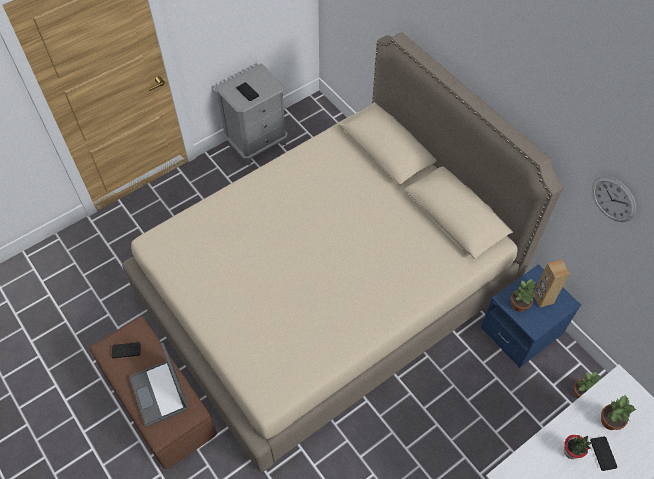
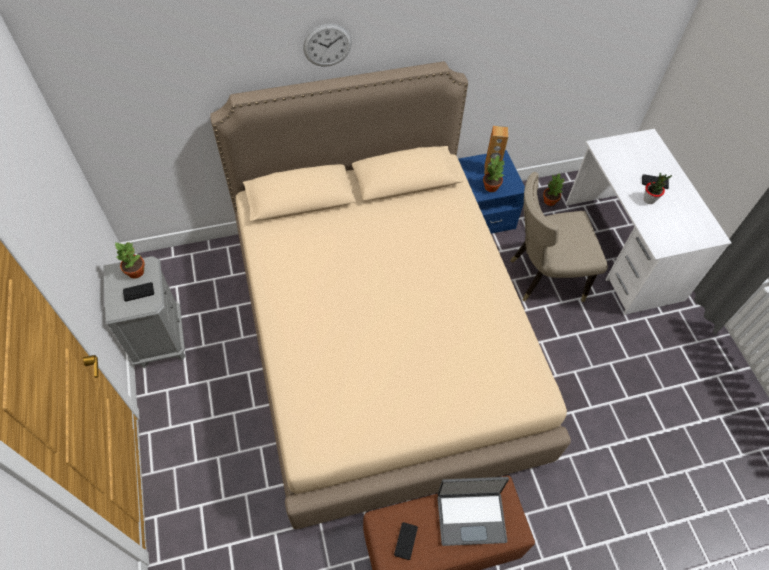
camera: 70 degrees left, 0 degrees up
(472, 412) = (542, 277): none -> beige chair
(609, 421) = (630, 167): potted plant -> potted plant (135, 271)
(613, 199) = (507, 43): wall clock -> wall clock (327, 45)

